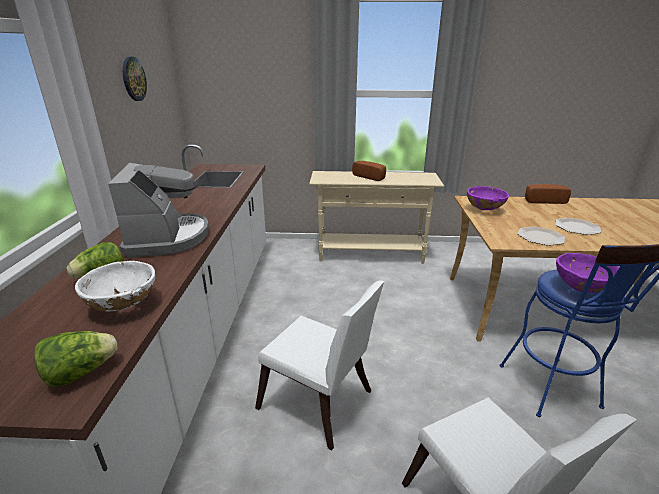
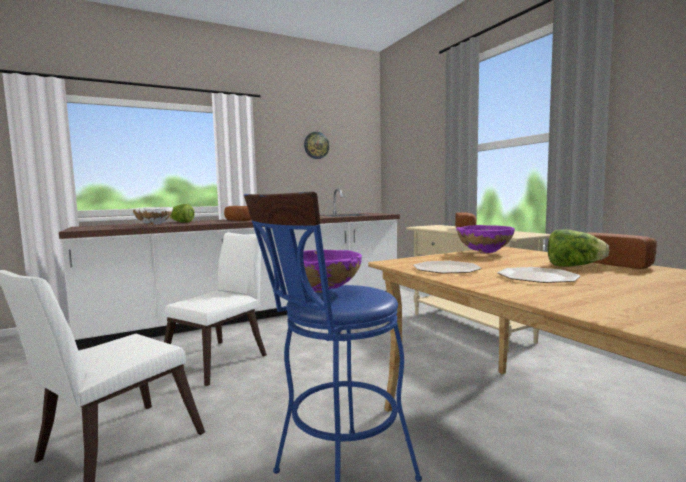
camera: 60 degrees right, 20 degrees down
(81, 373) = (96, 228): lettuce -> lettuce (573, 266)
(167, 238) = (236, 220): coffee machine -> bread
(320, 404) = (221, 360): white chair -> white chair turned 150 degrees counterclockwise

